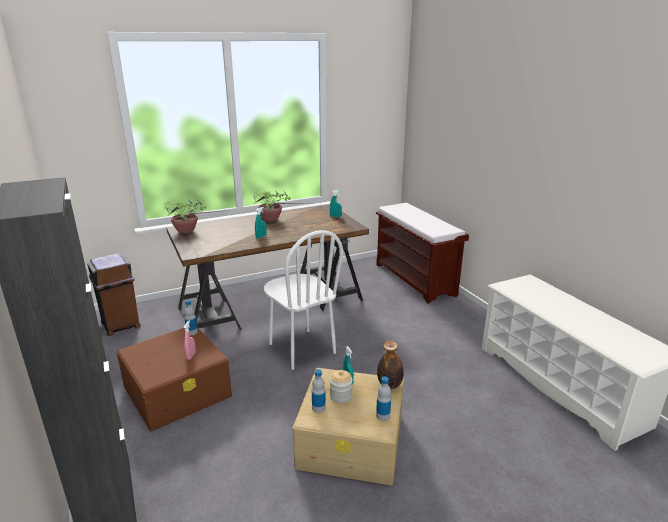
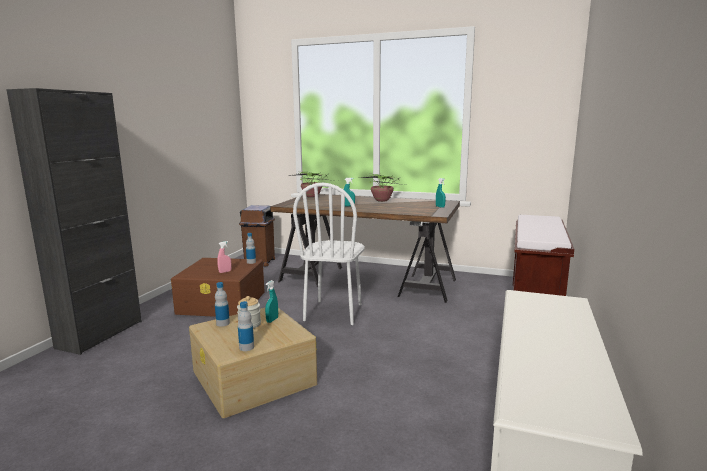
camera: 45 degrees right, 10 degrees down
(389, 385) = (294, 334): bottle -> none

